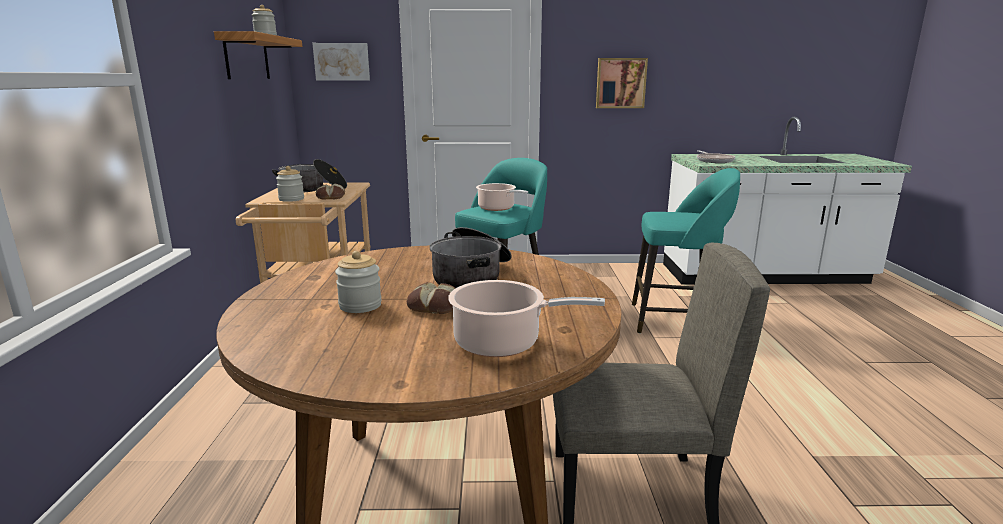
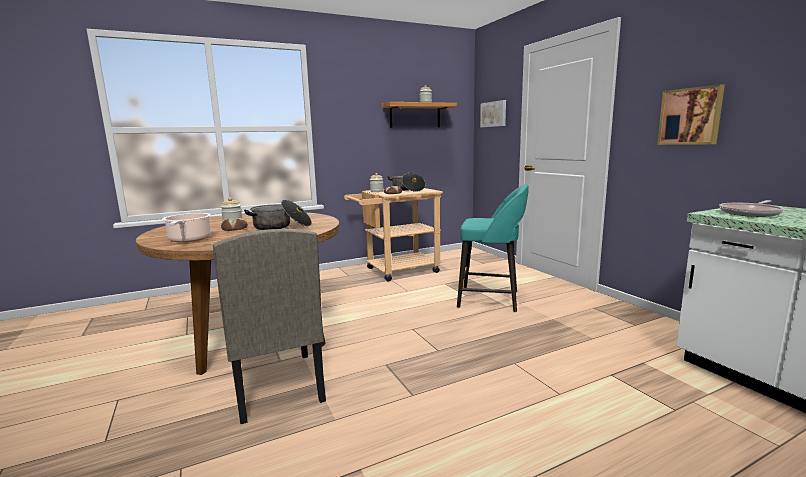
camera: 65 degrees right, 5 degrees down
(498, 208) = (486, 220): cooking pot -> none
(675, 320) = (571, 368): turquoise stool -> none

